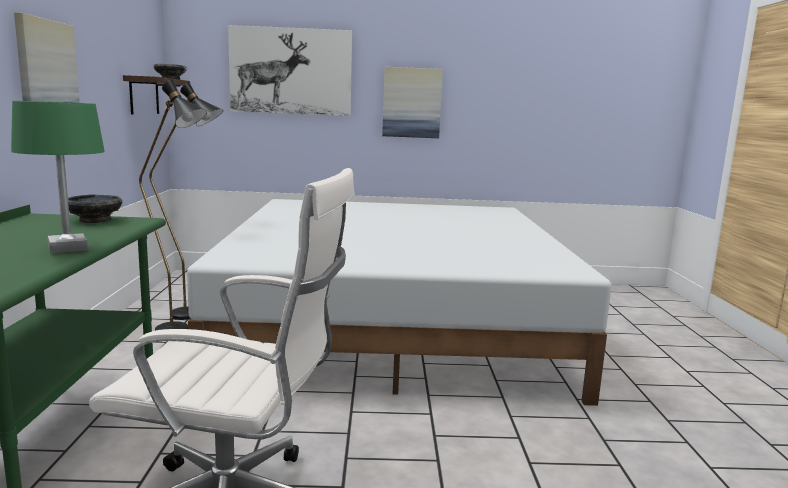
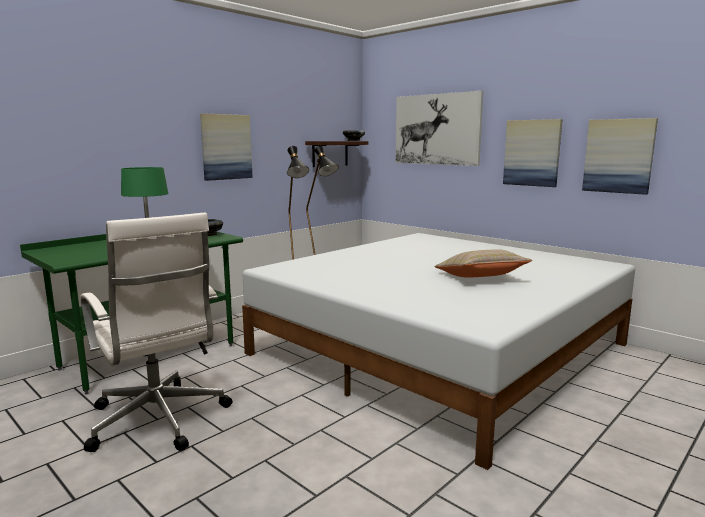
camera: 45 degrees right, 0 degrees up
(455, 233) = (480, 278): none -> beige pillow
(496, 107) = (618, 156): none -> picture

